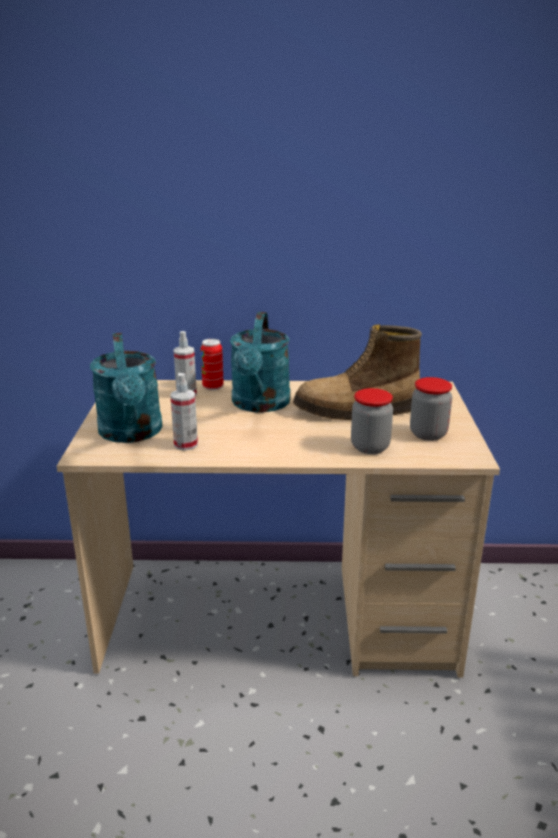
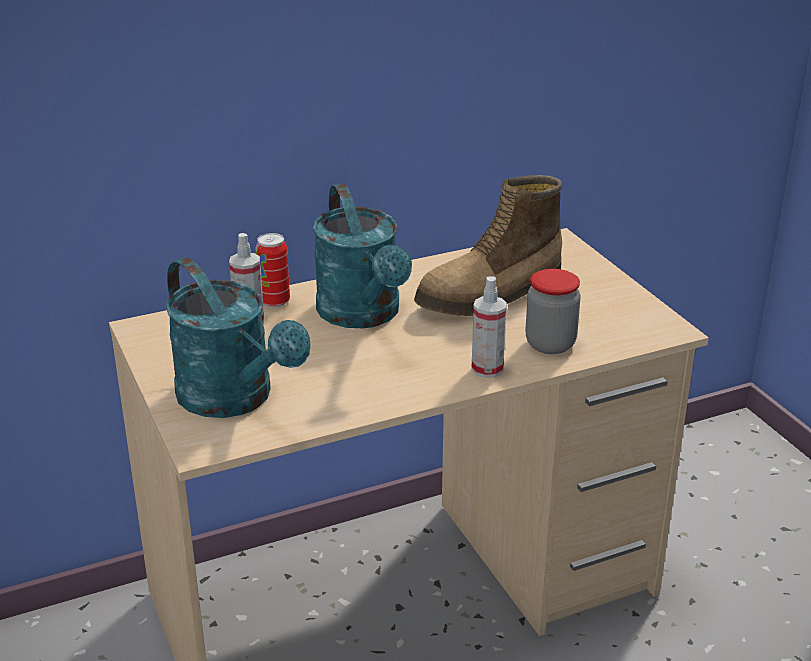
camera: 25 degrees left, 5 degrees up
(186, 444) = (324, 397): spray bottle -> spray bottle (487, 369)
(428, 434) = (599, 310): jar -> none

